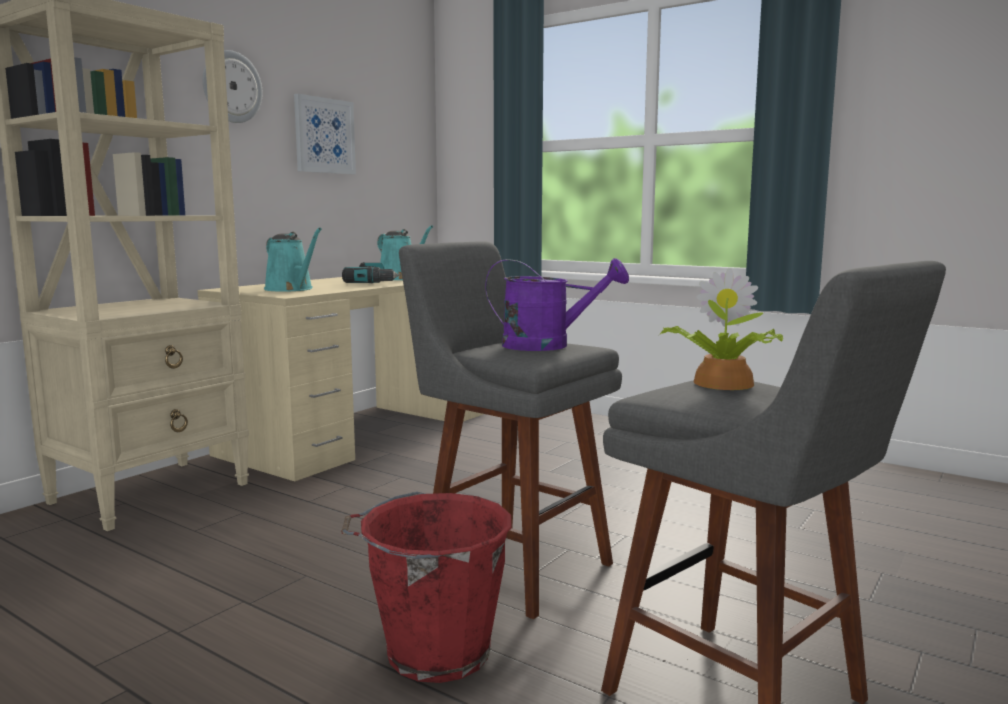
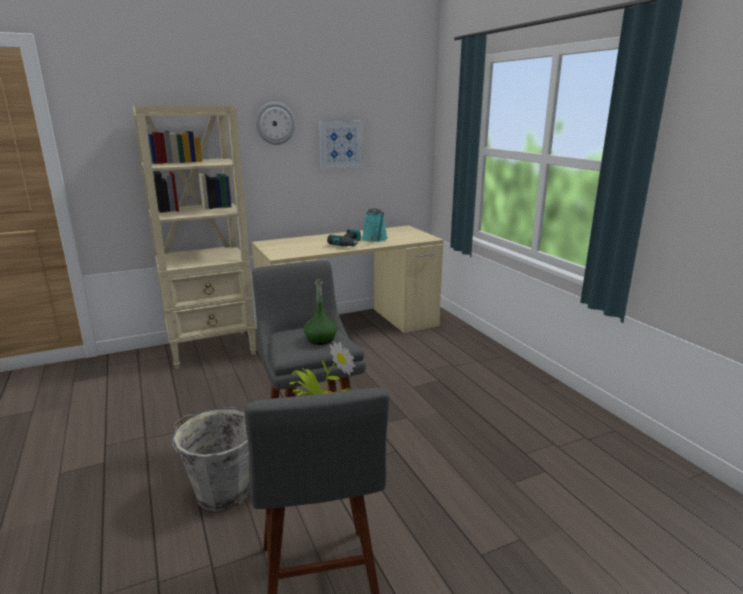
camera: 30 degrees right, 10 degrees up
(291, 289) = (292, 248): turquoise watering can -> none
(433, 653) = (221, 491): red bucket -> grey bucket
(548, 345) = (320, 339): purple watering can -> green bottle

